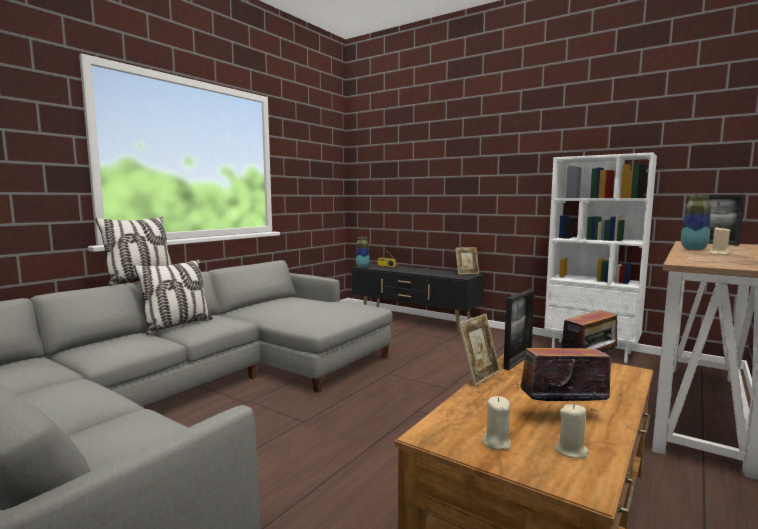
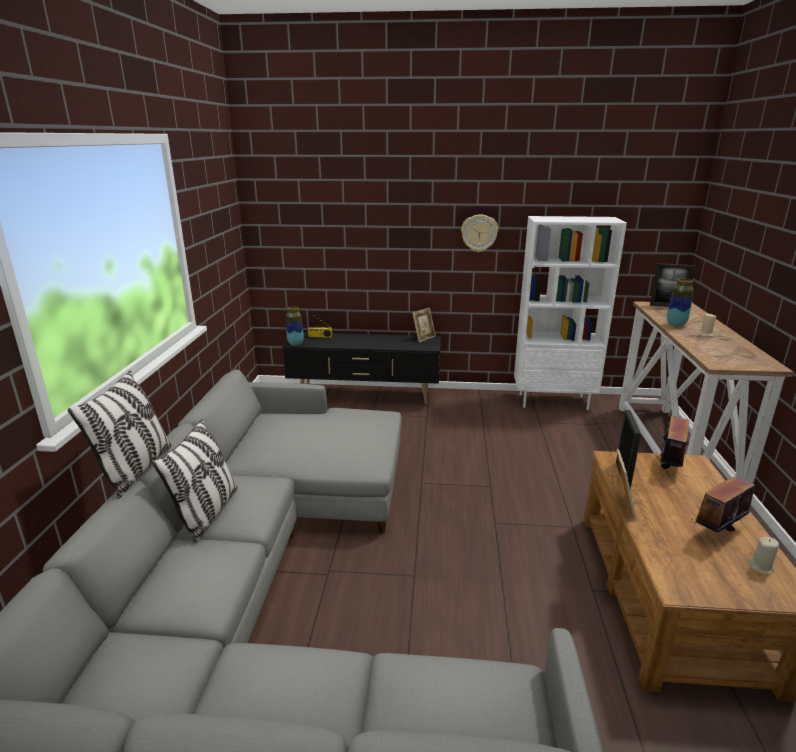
camera: 30 degrees left, 15 degrees up
(496, 443) = (719, 579): beige candle -> none
(519, 179) = (479, 233): none -> wall clock

